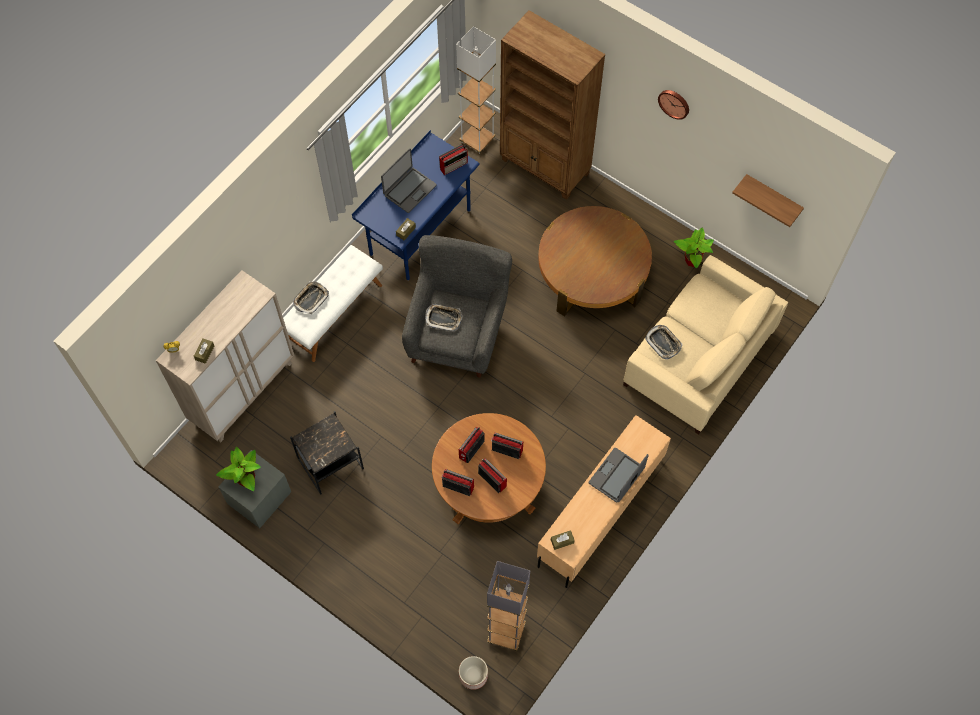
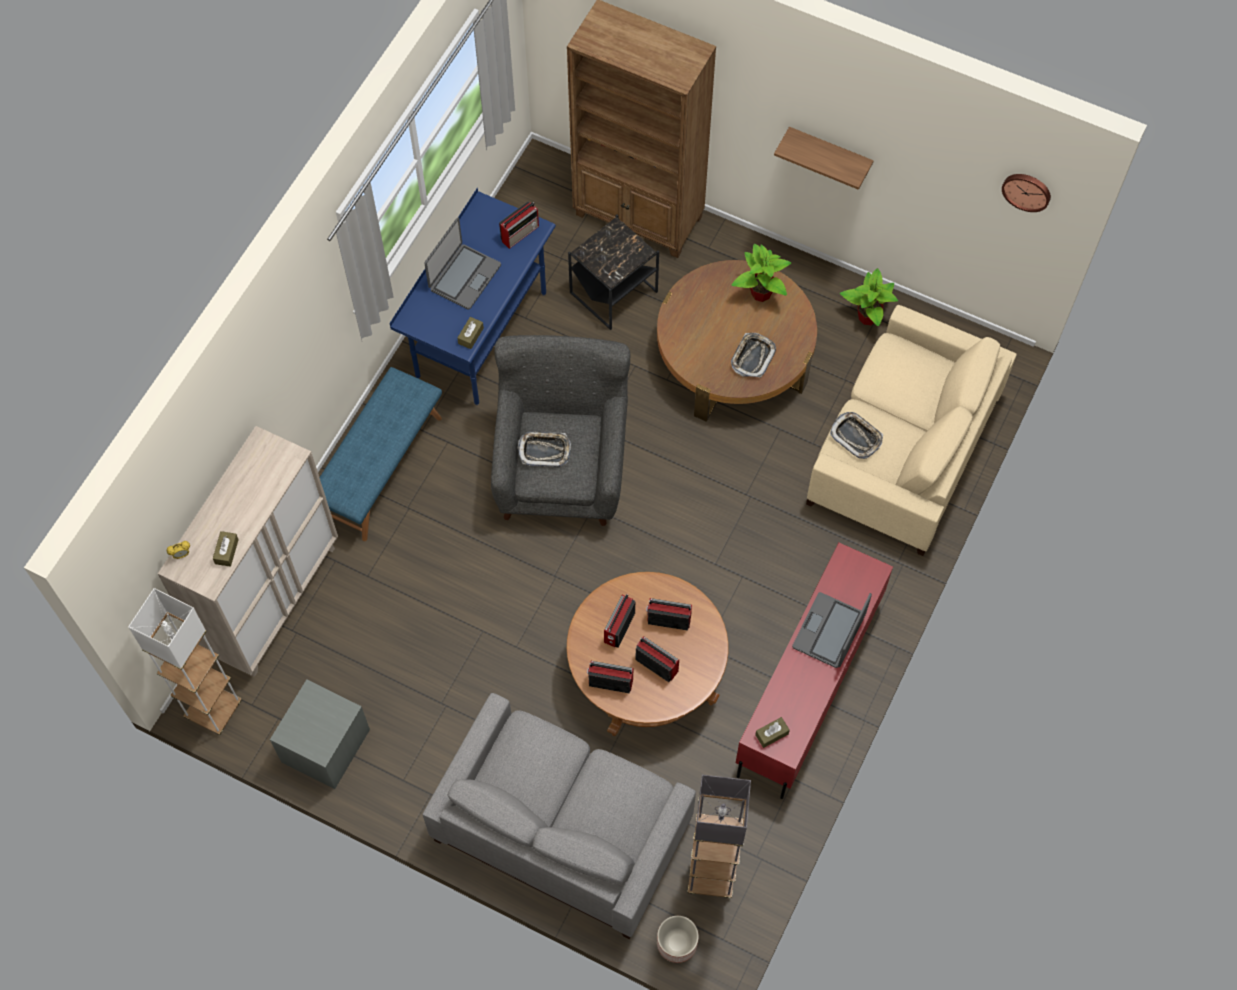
camera: 10 degrees left, 0 degrees up
(246, 479) = (308, 722): potted plant -> potted plant (760, 293)
(311, 299) = (349, 452): tray -> tray (752, 357)
(330, 463) = (417, 681): black side table -> black side table (612, 292)
(334, 313) = (381, 467): white bench -> blue bench
(410, 581) = (563, 827): none -> grey sofa
(477, 140) = (536, 192): white floor lamp -> white floor lamp (214, 710)
(599, 512) = (807, 687): beige tv stand -> red tv stand
(674, 103) = (822, 101): wall clock -> wall clock (1027, 190)
(772, 197) = (975, 212): shelf -> shelf (829, 154)

